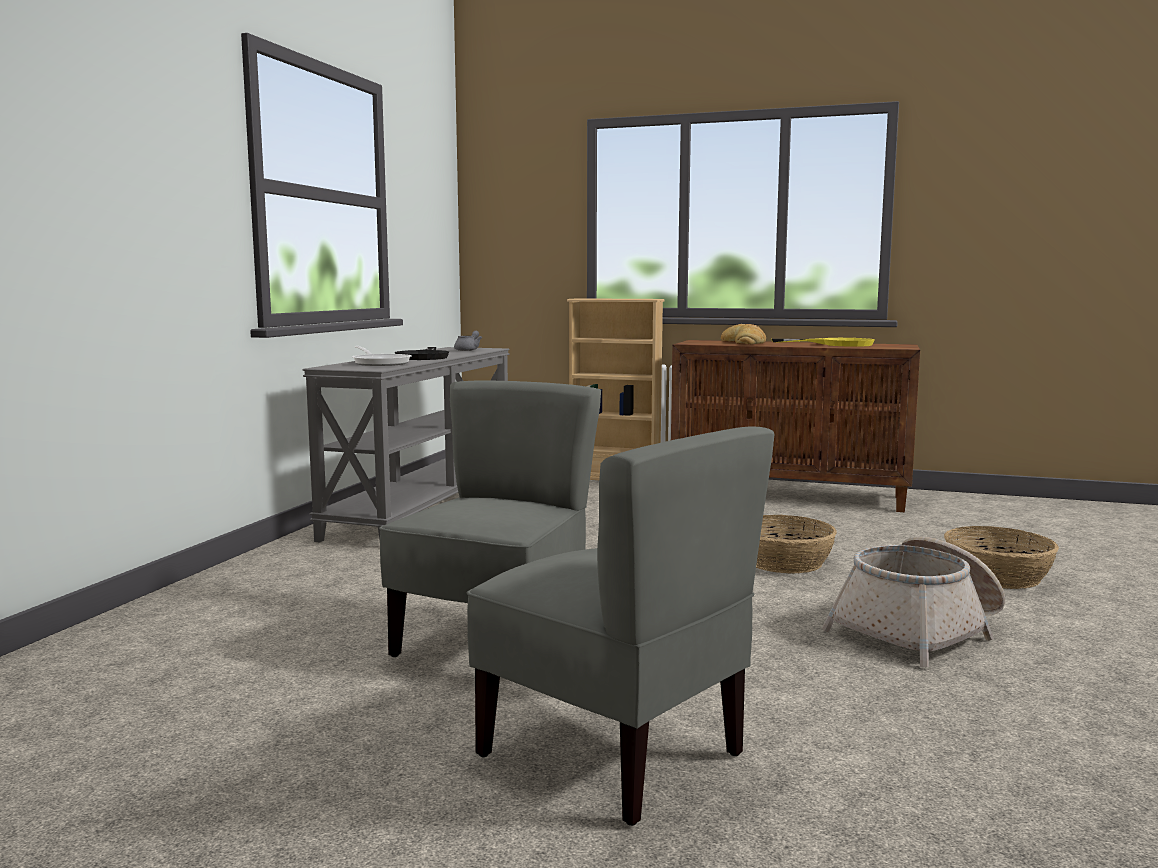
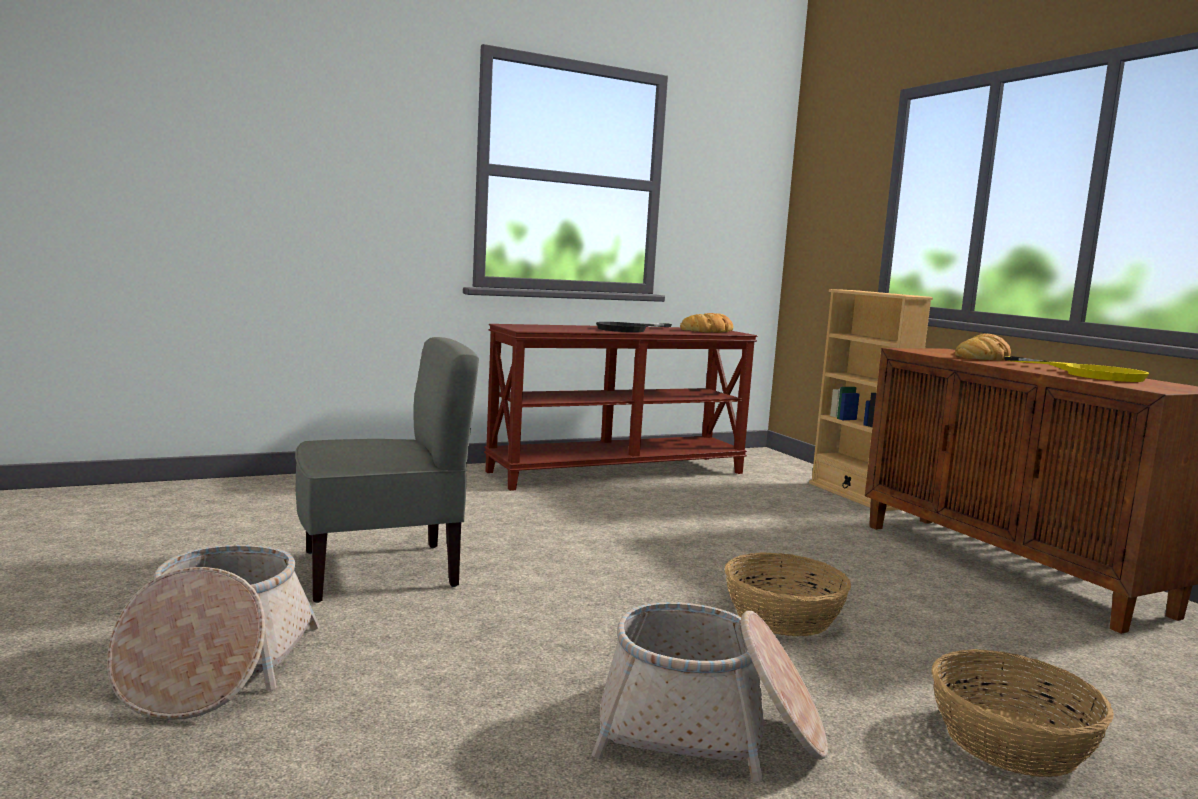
camera: 45 degrees right, 0 degrees up
(380, 363) = (560, 328): frying pan -> none
(422, 508) = (617, 472): grey console table -> brown console table
(468, 350) = (709, 331): grey teapot -> bread
(614, 753) = (216, 666): grey chair -> basket

